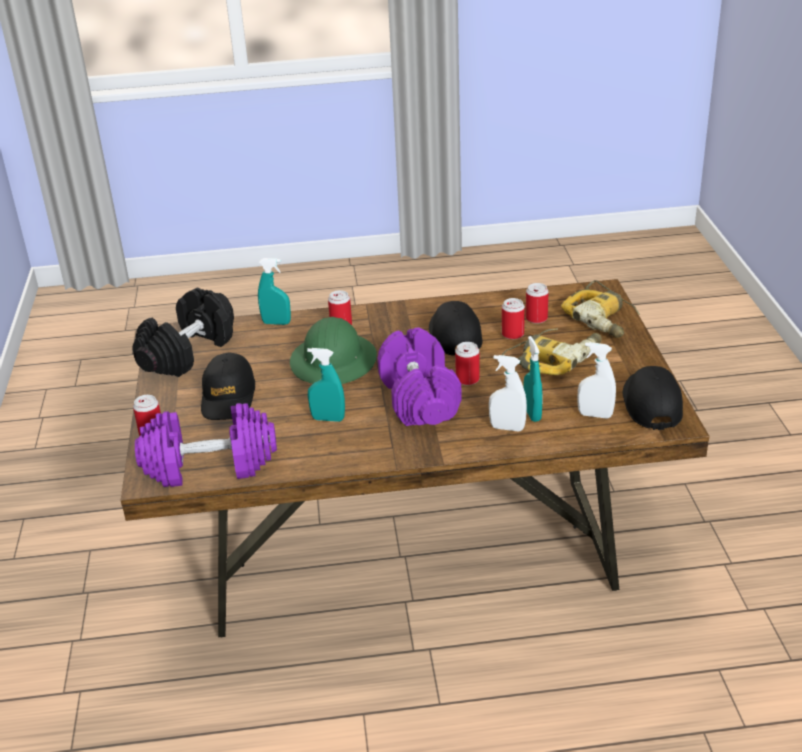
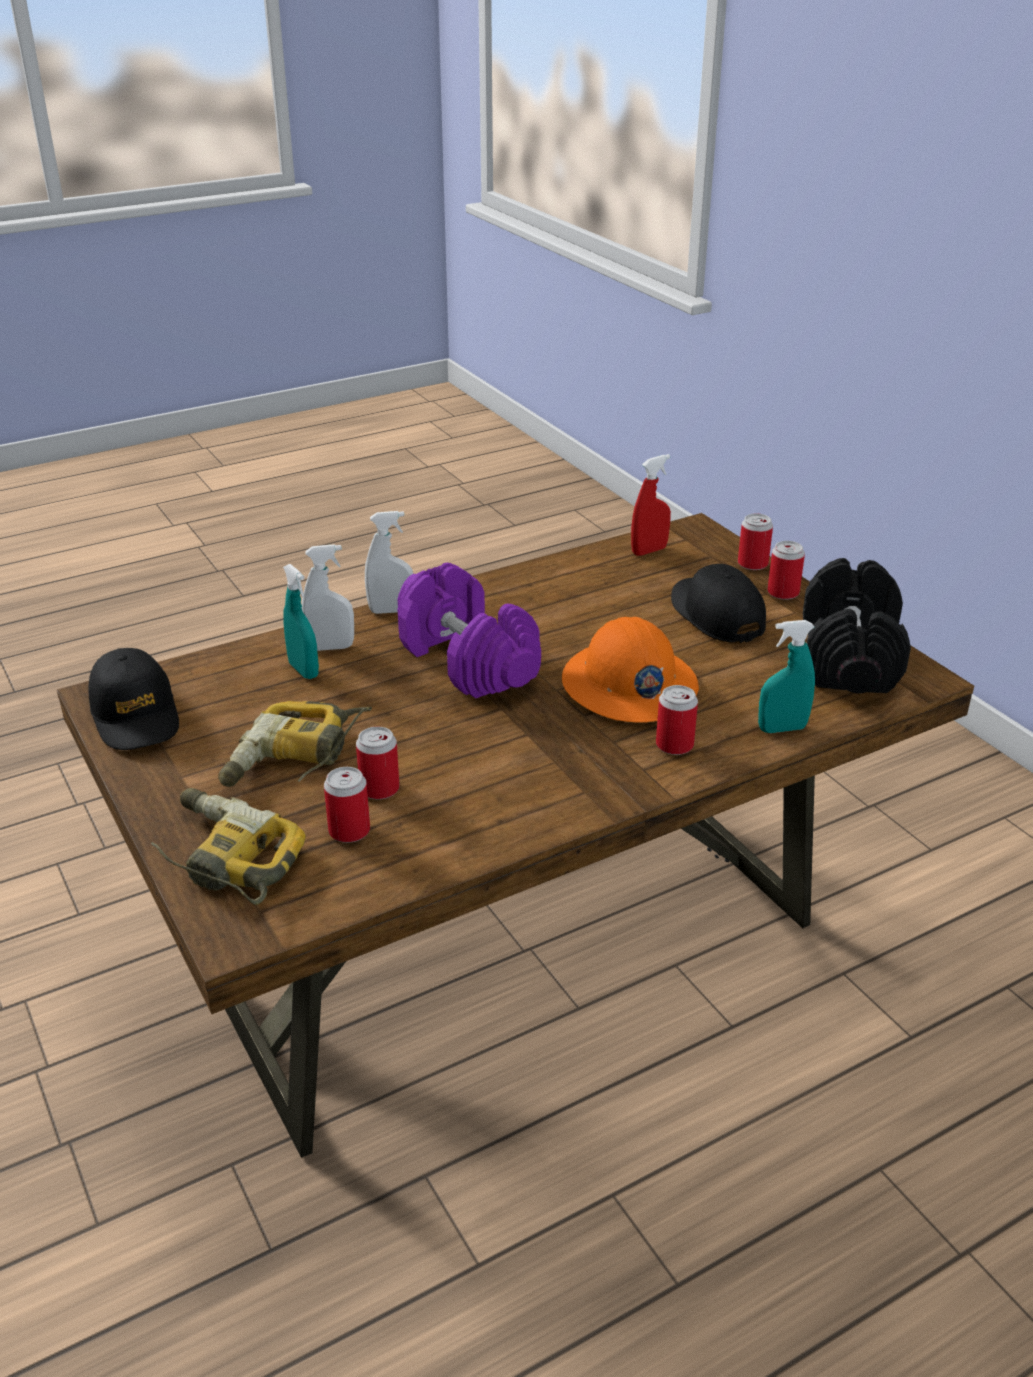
camera: 155 degrees right, 0 degrees up
(210, 465) = (649, 551): purple dumbbell -> red spray bottle
(328, 419) = (565, 615): turquoise spray bottle -> none
(334, 361) = (628, 686): green hard hat -> orange hard hat
(454, 335) = (476, 766): black cap -> none
(467, 379) = (415, 698): can -> can (783, 593)
(595, 415) = (216, 685): white spray bottle -> white spray bottle (391, 611)

